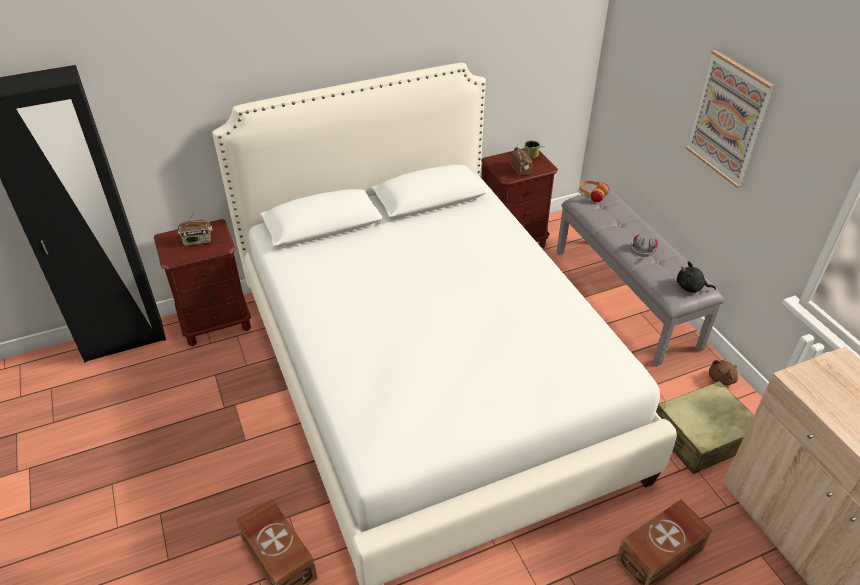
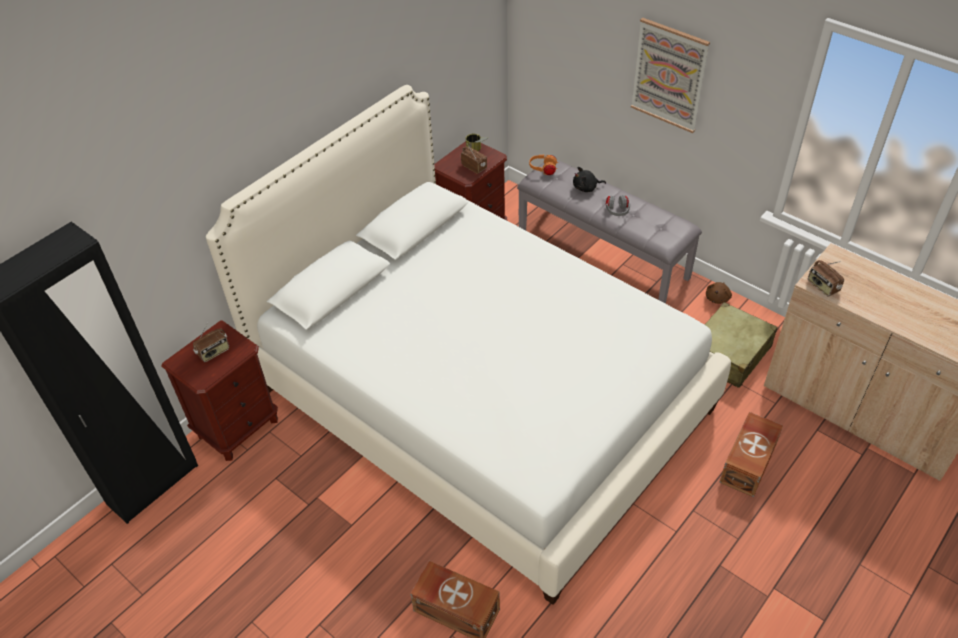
camera: 25 degrees left, 5 degrees up
(691, 287) = (673, 229): black plush toy -> black plush toy (586, 188)
(806, 386) = (822, 286): none -> radio

